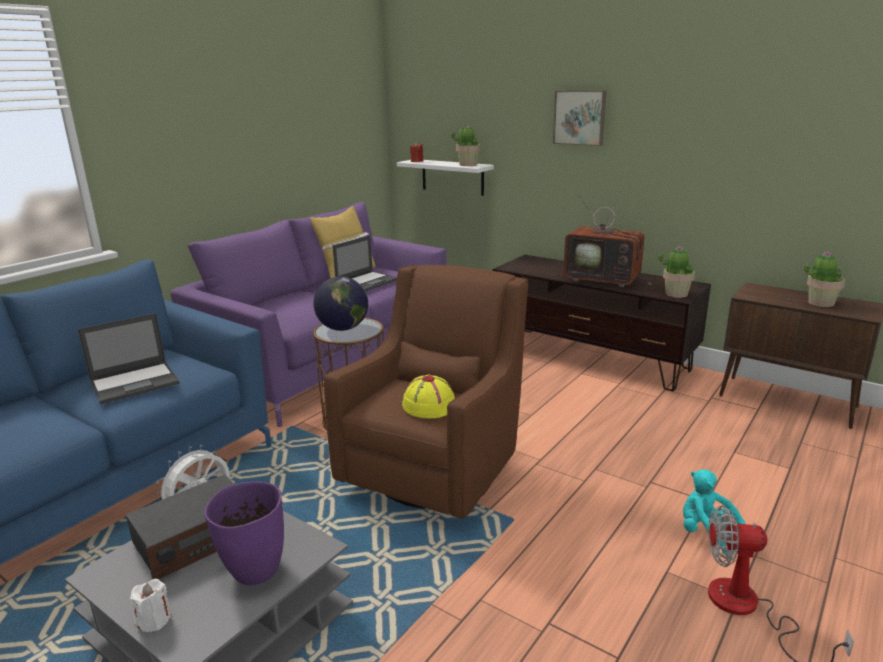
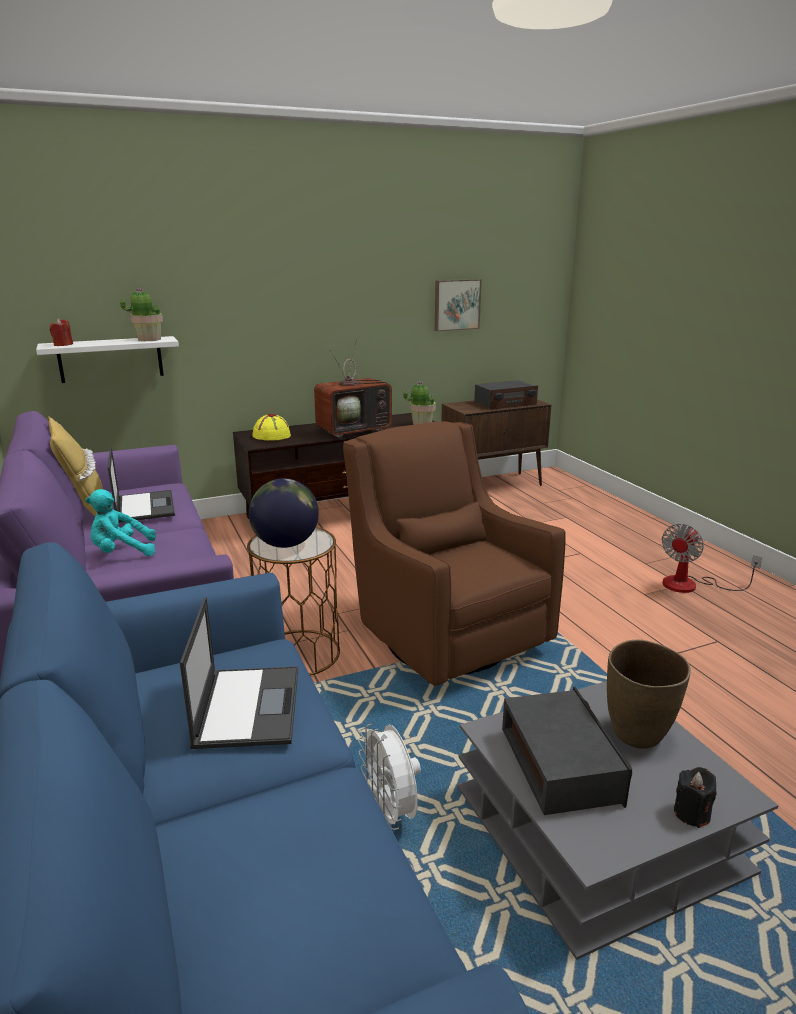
camera: 60 degrees left, 0 degrees up
(154, 620) = (691, 813): white candle -> black candle
(254, 571) = (637, 735): purple vase -> brown vase
(428, 405) = (489, 557): yellow hat -> yellow hat (271, 436)
(580, 117) = (276, 274): picture -> picture (456, 304)
(706, 533) = (614, 567): turquoise plush toy -> turquoise plush toy (122, 552)
(820, 303) = (505, 403): potted plant -> radio

